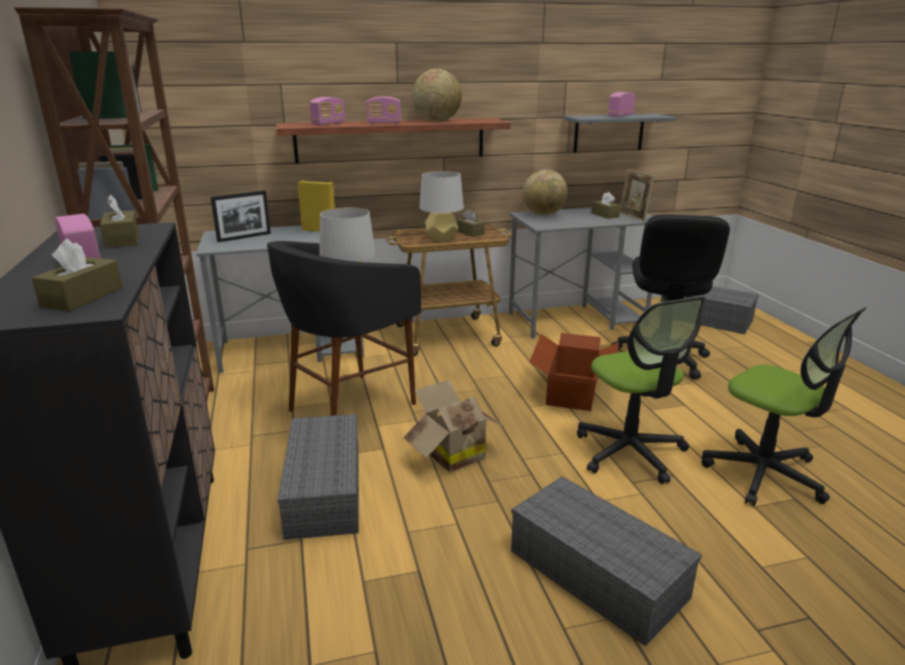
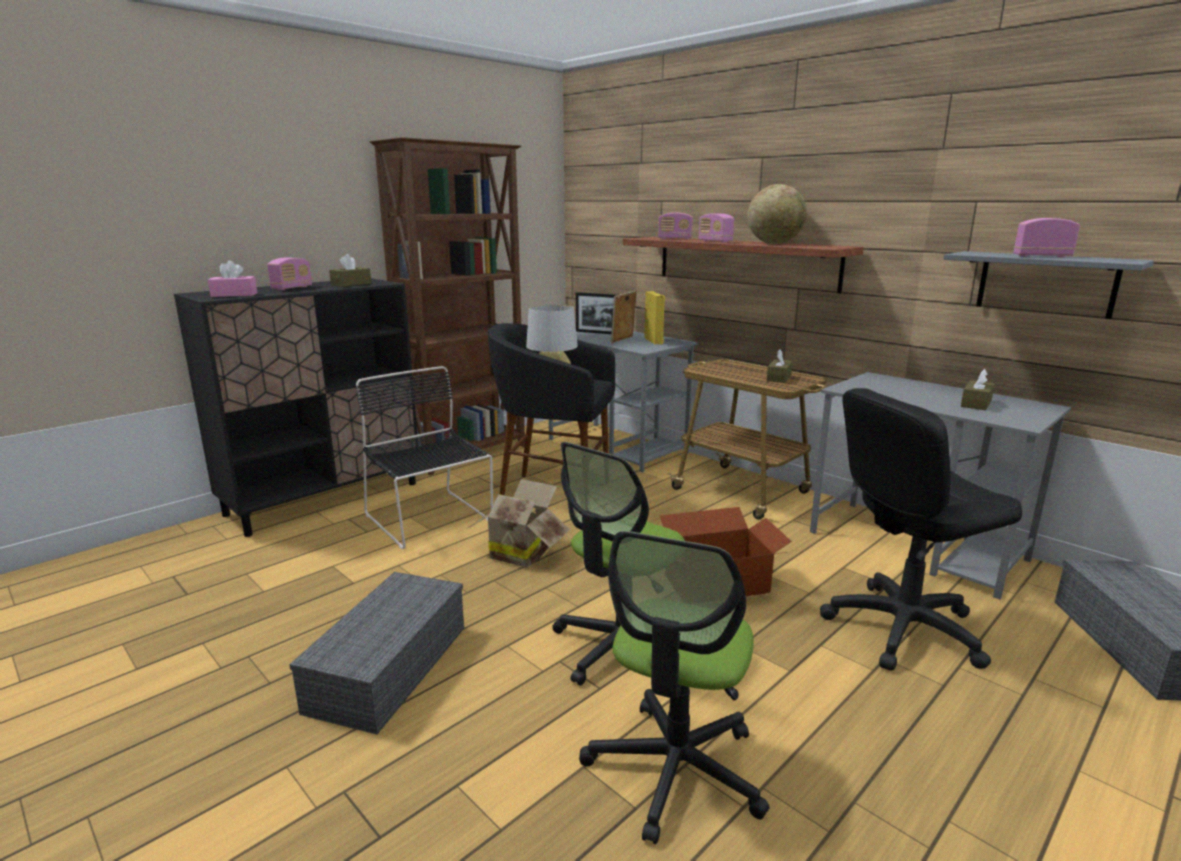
camera: 60 degrees right, 5 degrees down
(82, 297) = (234, 295): brown tissue box -> pink tissue box
(323, 489) = (430, 519): grey storage box -> black chair
(441, 239) = (734, 374): grey table lamp -> none
(544, 214) = (897, 382): globe -> none
(633, 217) = (1008, 416): picture frame -> picture frame (623, 340)

